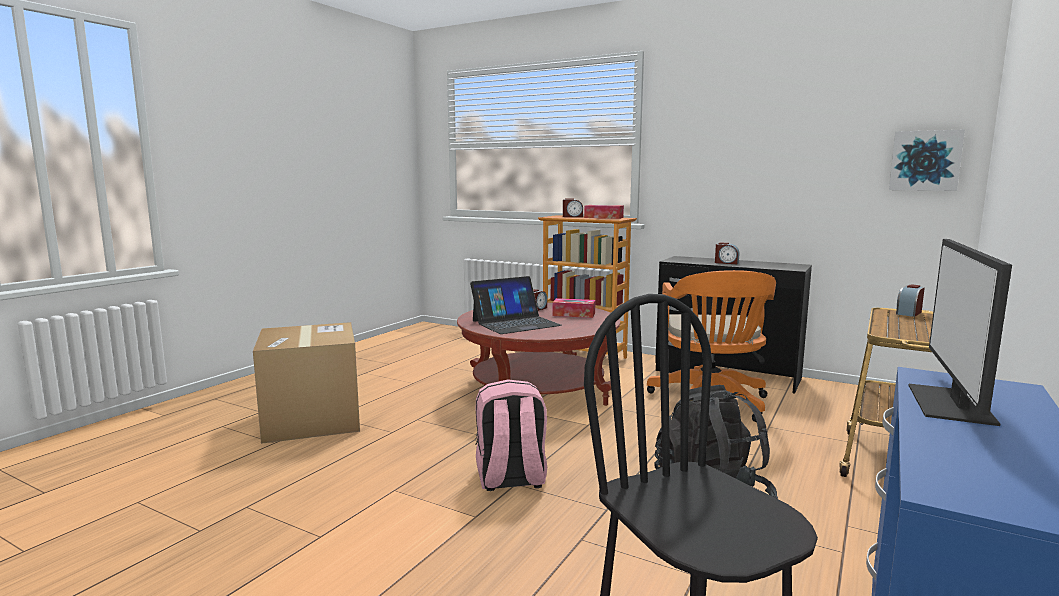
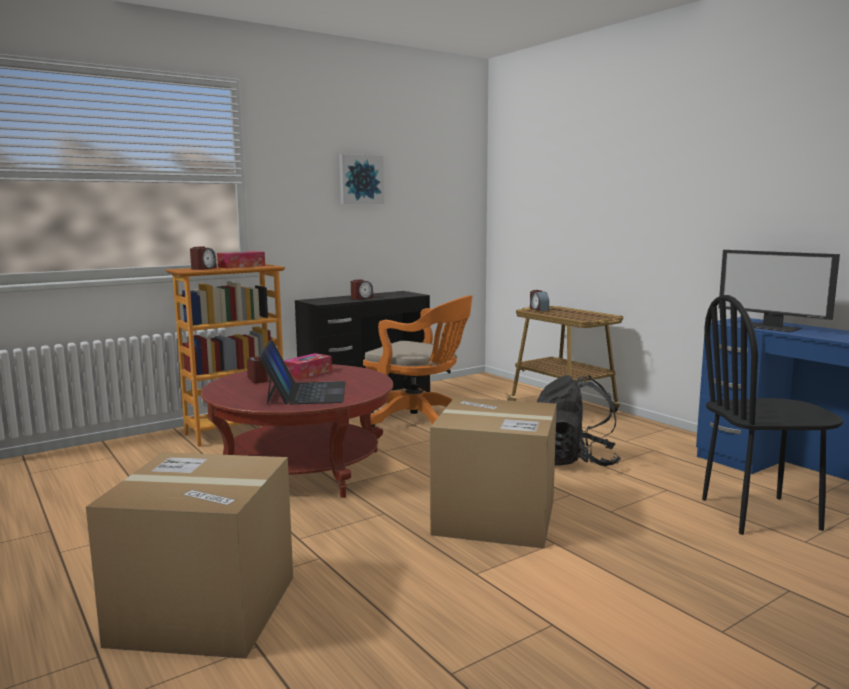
camera: 65 degrees left, 0 degrees up
(510, 479) = (495, 517): pink backpack -> cardboard box
(925, 160) = (458, 204): picture -> picture (360, 179)

